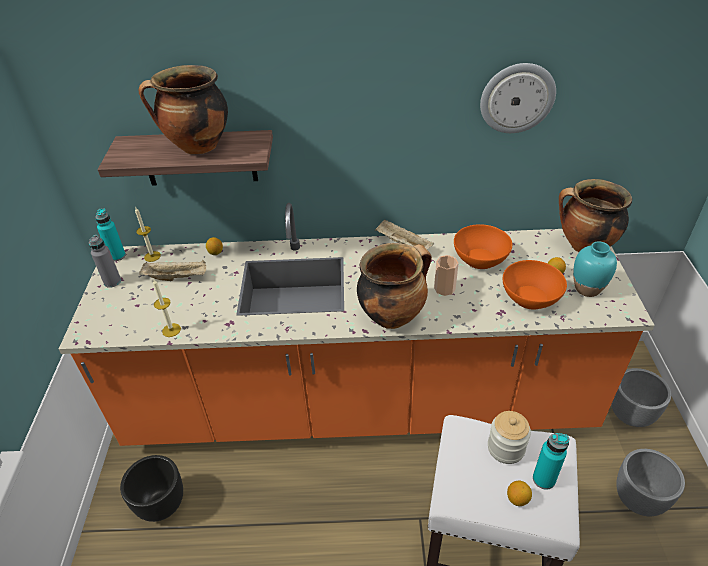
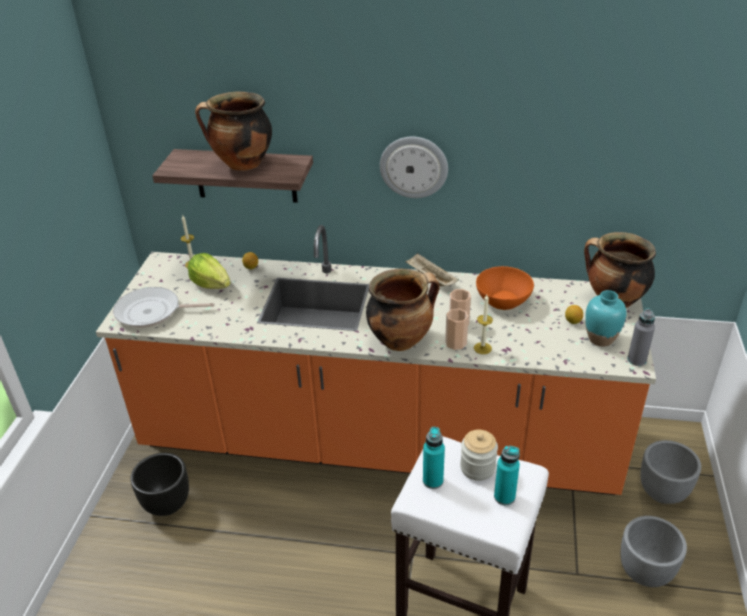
camera: 10 degrees right, 5 degrees down
(112, 282) = (152, 282): grey bottle -> grey bottle (636, 360)
(117, 256) = (161, 260): turquoise bottle -> turquoise bottle (433, 481)
(119, 317) = (152, 312): none -> frying pan
(171, 330) = (196, 328): candle -> candle (482, 348)
(177, 277) = (211, 284): beige tray -> lettuce
(448, 312) = (456, 343): none -> cup
(517, 98) = (544, 146): wall clock -> wall clock (414, 166)
(517, 499) = (474, 509): lemon -> none
(530, 297) = (540, 340): orange bowl -> none

